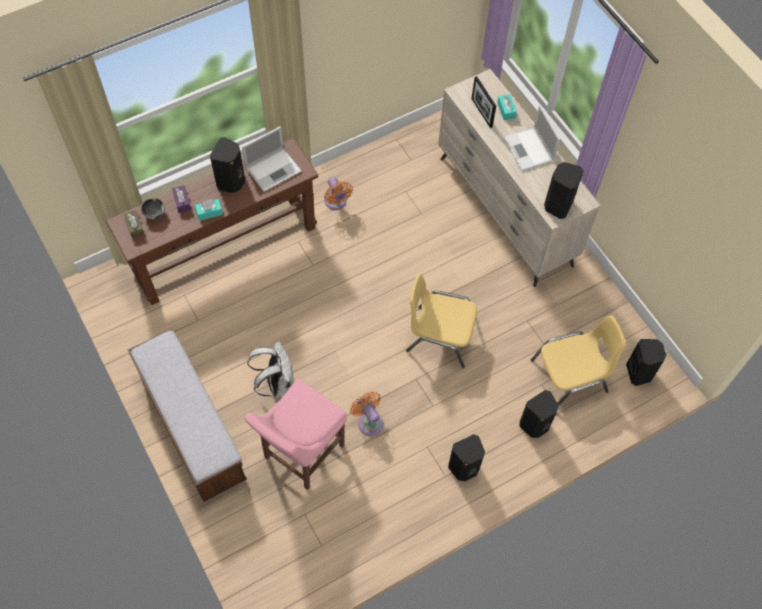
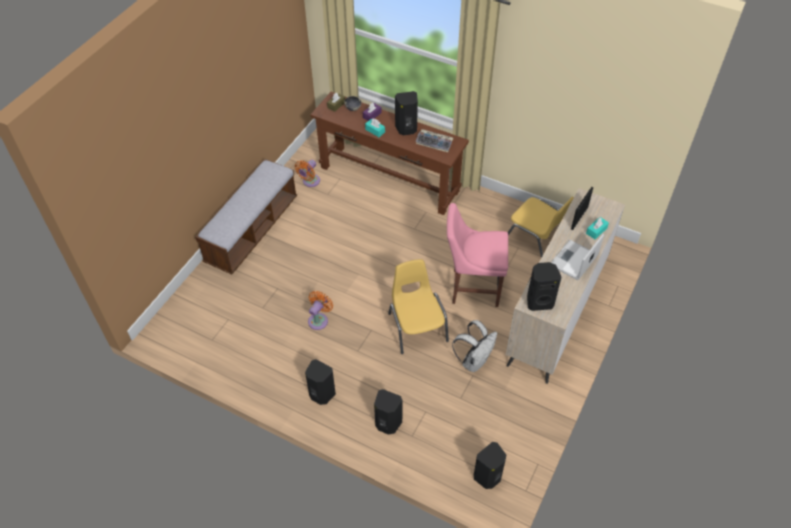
camera: 60 degrees right, 10 degrees down
(274, 169) = (435, 143): laptop -> keyboard
(276, 383) = (311, 256): white backpack -> white backpack (474, 361)
(301, 454) = (270, 295): pink chair -> pink chair (472, 287)
(336, 202) = (473, 215): orange fan -> orange fan (310, 182)
(570, 376) = (447, 428): yellow chair -> yellow chair (535, 238)

